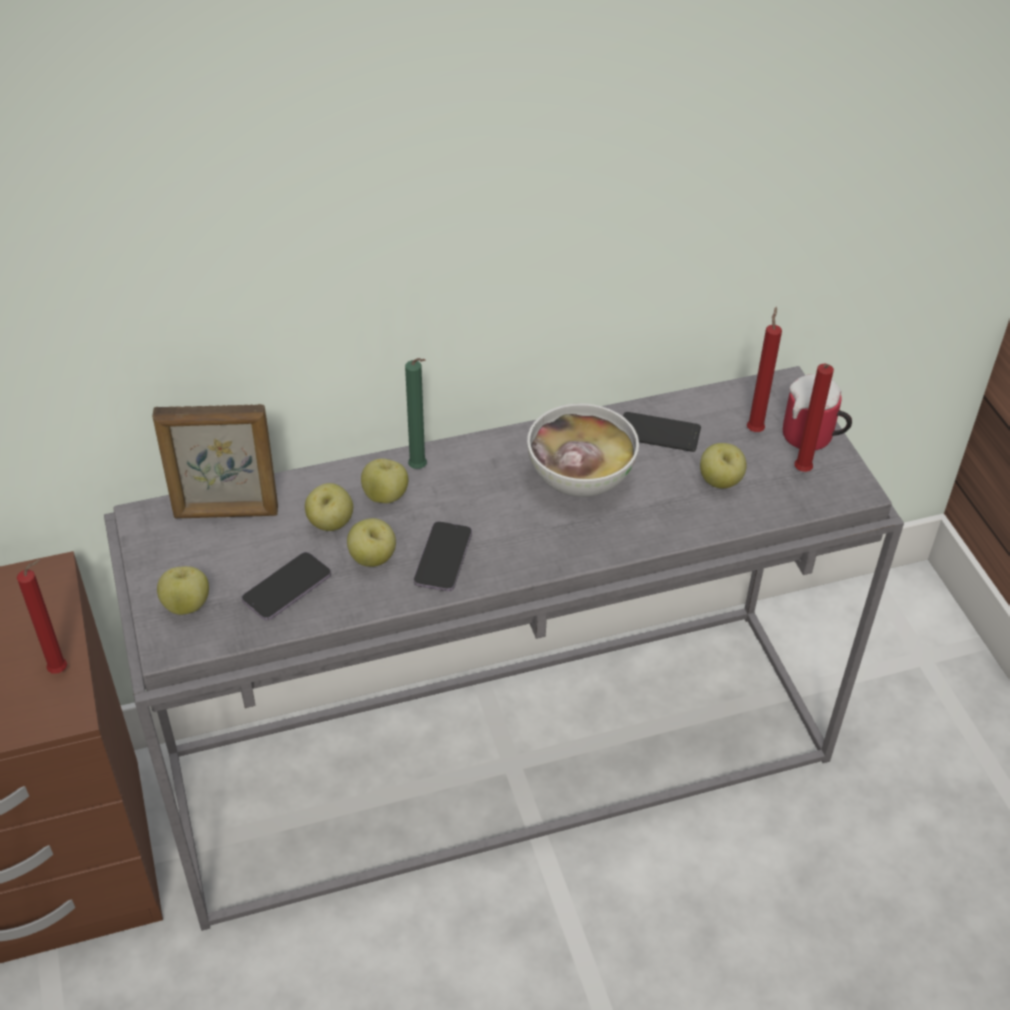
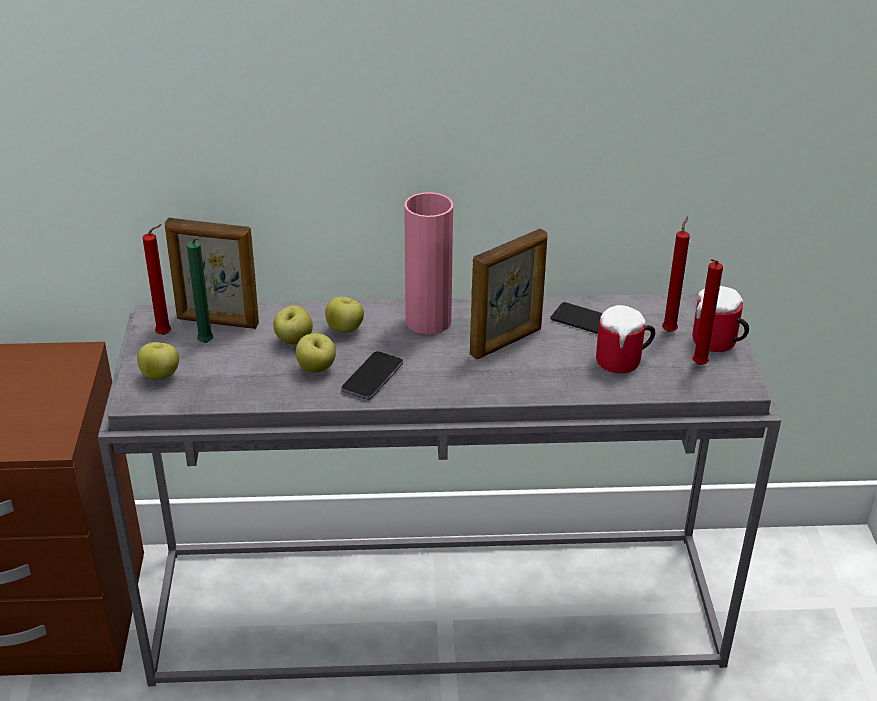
camera: 15 degrees right, 10 degrees down
(62, 670) = (61, 416): red candle -> red candle (166, 335)
(287, 588) = (241, 377): phone -> none
(420, 469) = (380, 316): green candle -> green candle (207, 344)
(479, 466) = (428, 321): none -> pink vase
(580, 479) = (507, 342): bowl -> picture frame
(720, 482) = (624, 362): apple -> mug

